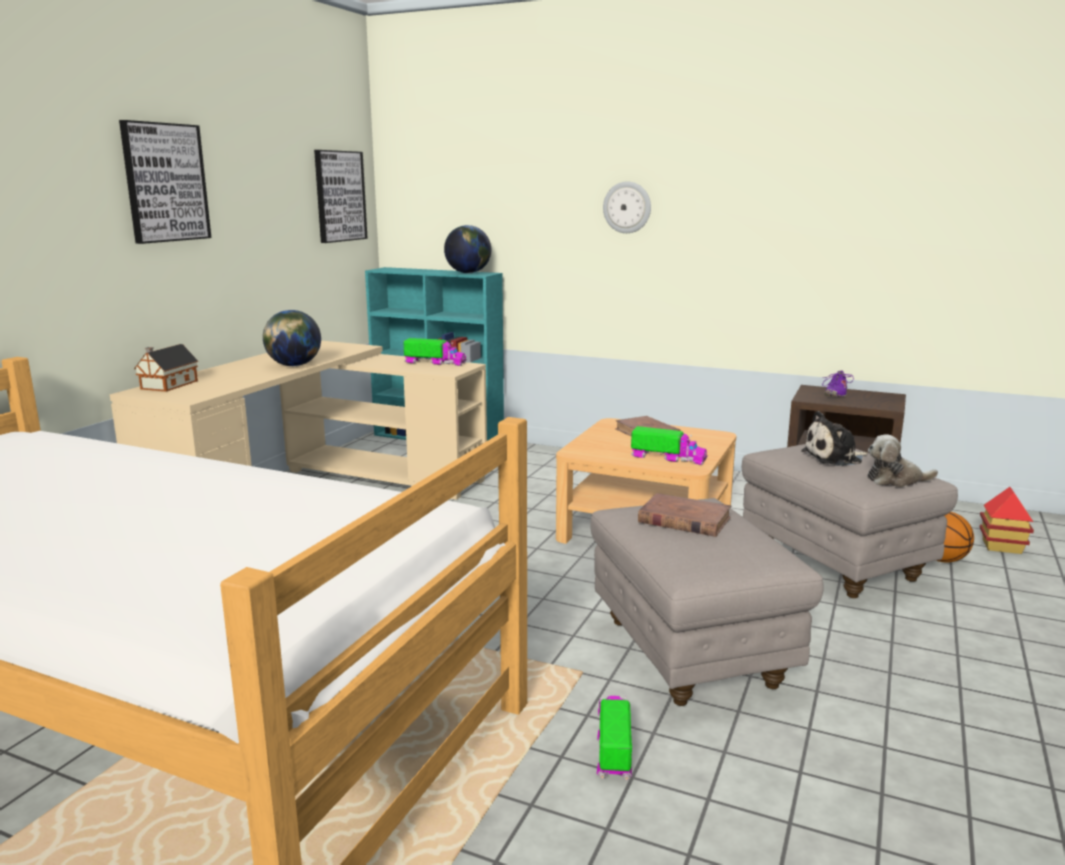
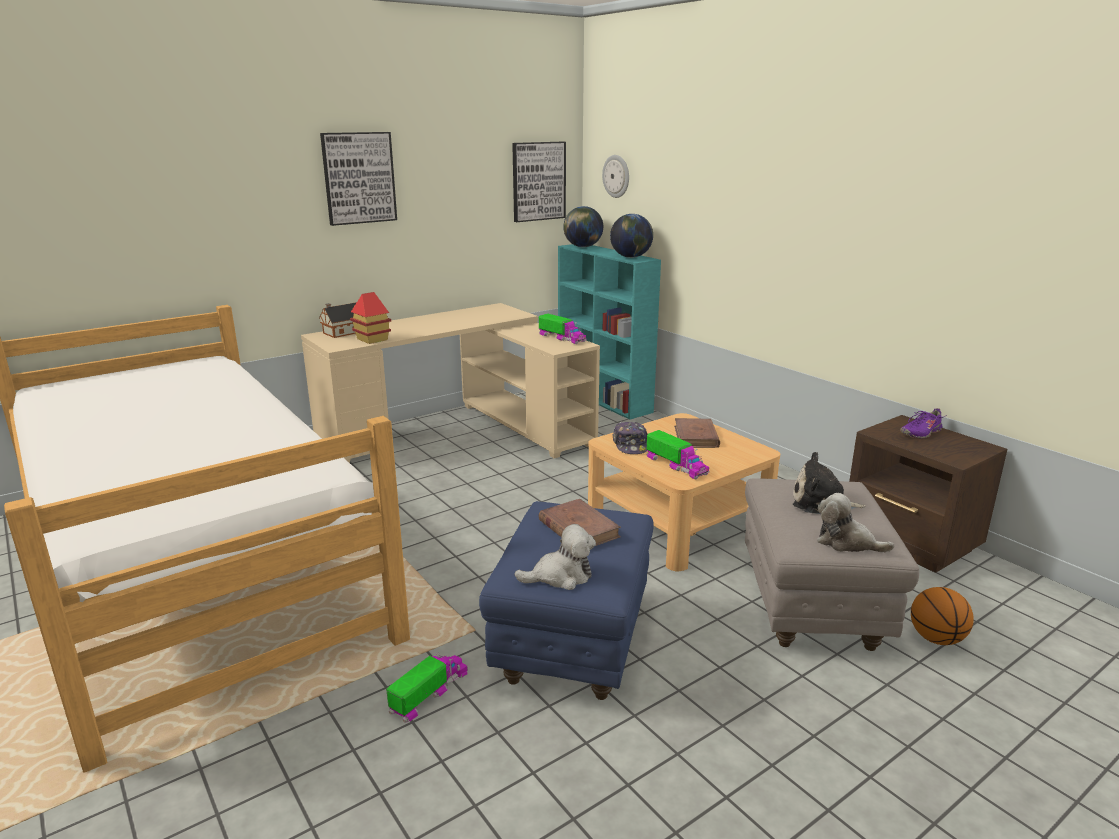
camera: 30 degrees right, 5 degrees up
(294, 365) = (445, 326): globe -> globe (582, 247)
(602, 450) = (631, 445): none -> cap
(627, 207) = (763, 208): wall clock -> wall clock (616, 176)
(692, 653) = (574, 645): grey ottoman -> blue ottoman
(732, 560) = (560, 576): none -> plush toy
(1001, 546) = (1033, 647): toy house -> toy house (372, 339)

